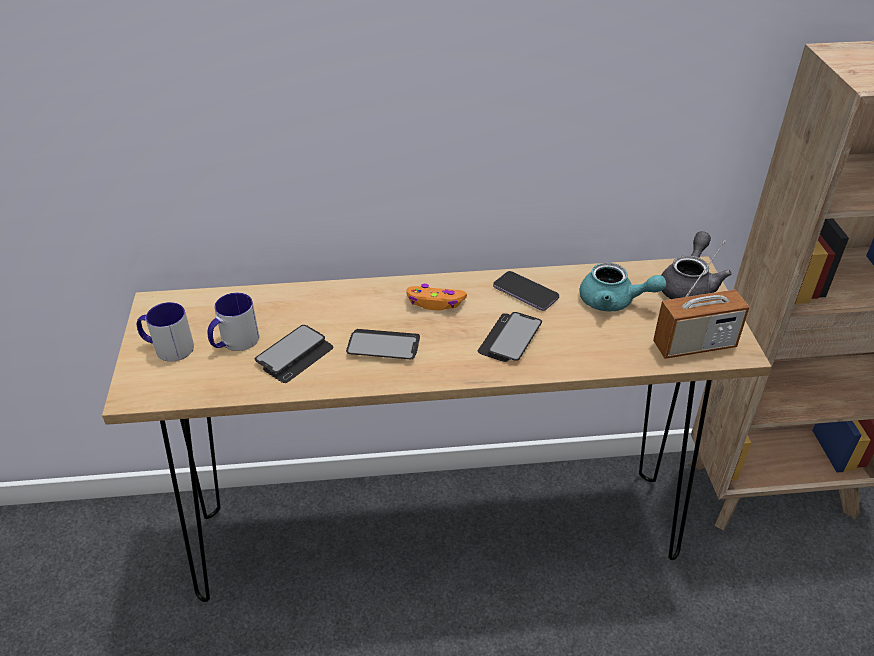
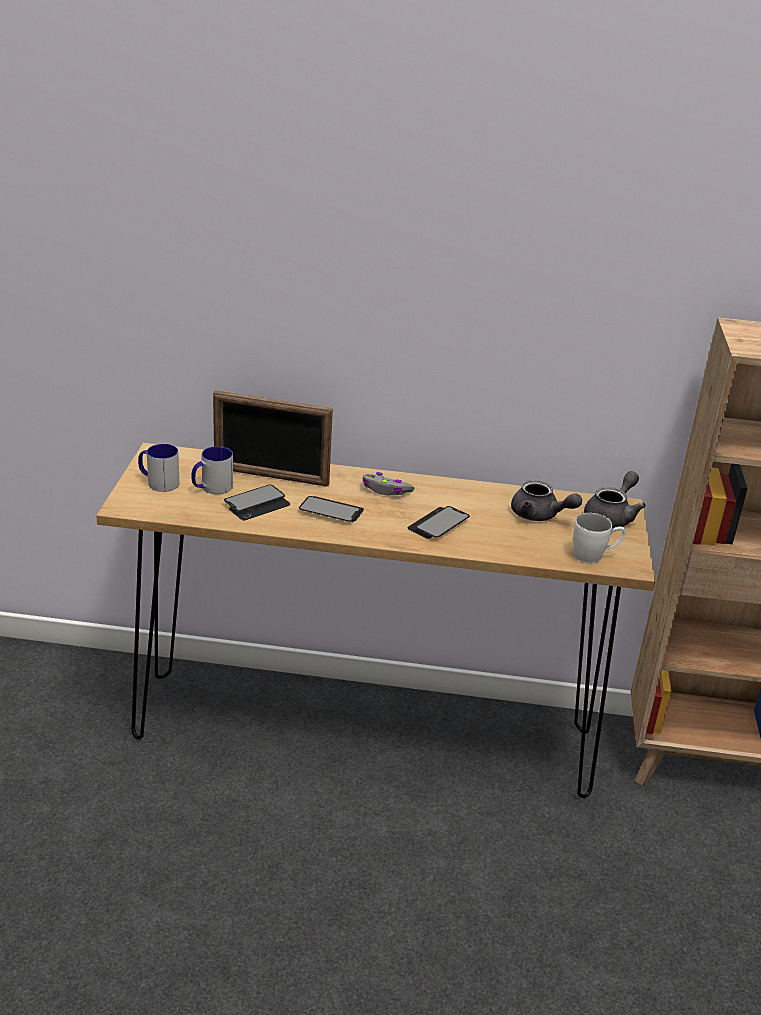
camera: 10 degrees right, 10 degrees down
(299, 311) = (271, 476): none -> picture frame
(435, 302) = (386, 490): orange game controller -> grey game controller
(525, 292) = (466, 496): phone -> none
(614, 302) = (540, 515): turquoise teapot -> grey teapot
(694, 345) = (594, 556): radio -> white mug

